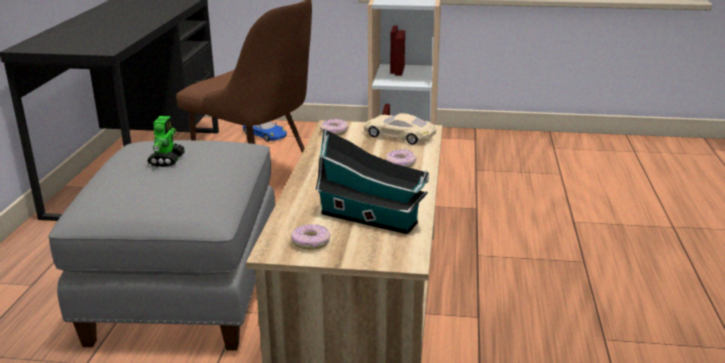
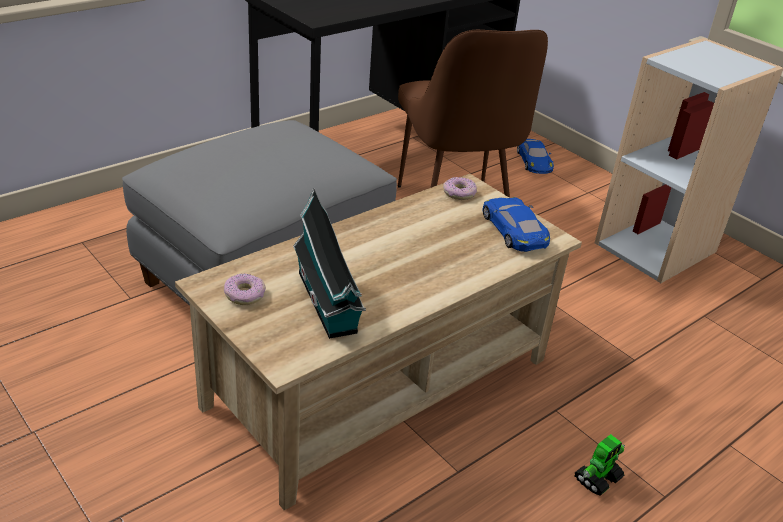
camera: 40 degrees right, 10 degrees up
(167, 160) = (266, 152): toy robot -> toy robot (598, 478)
(399, 135) = (514, 230): beige toy car -> blue toy car
(400, 164) = (456, 262): donut -> none

